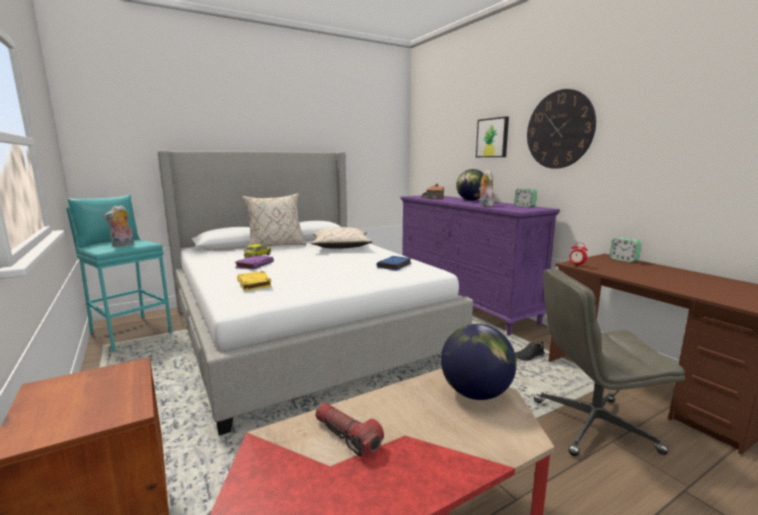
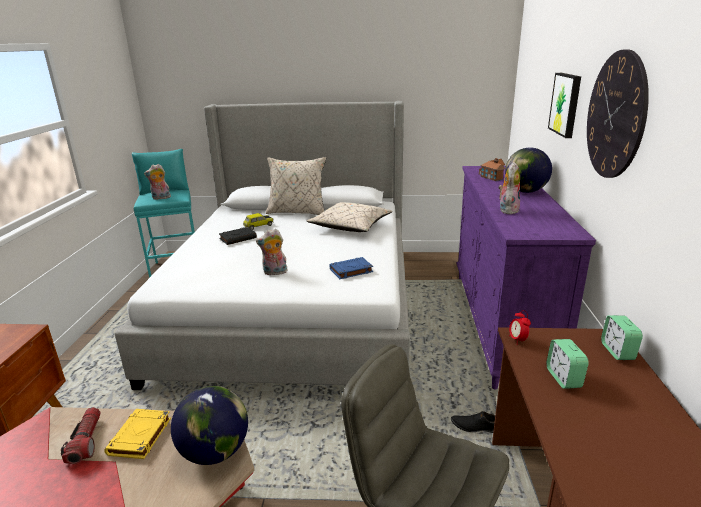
camera: 35 degrees right, 10 degrees up
(254, 284) = (197, 266): yellow book -> yellow book (140, 437)
(255, 264) = (238, 238): purple book -> black book
(336, 276) = (274, 273): none -> plush toy
(524, 206) = (561, 221): alarm clock -> alarm clock (563, 378)

